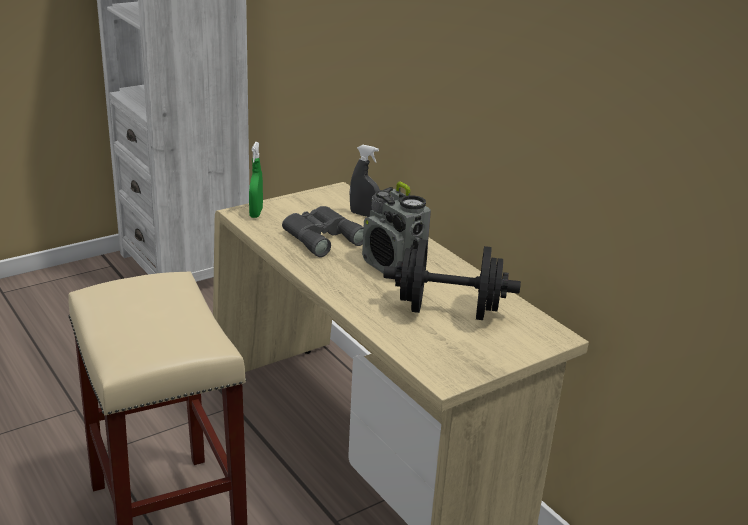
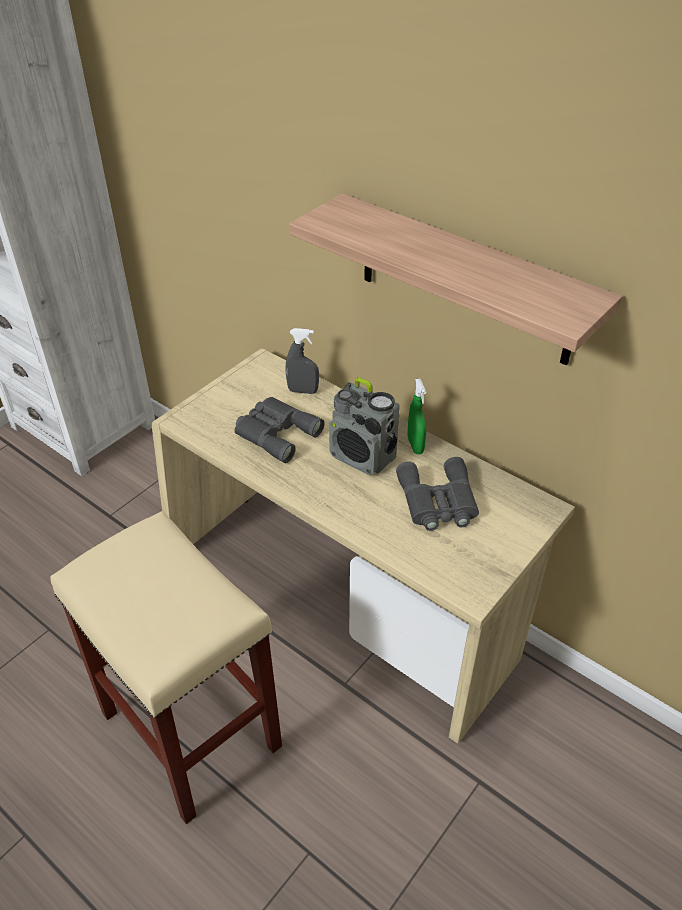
camera: 15 degrees left, 15 degrees up
(256, 213) = (196, 416): green spray bottle -> green spray bottle (415, 445)
(448, 310) = (437, 502): black dumbbell -> grey binoculars
(507, 94) = (464, 280): none -> shelf

